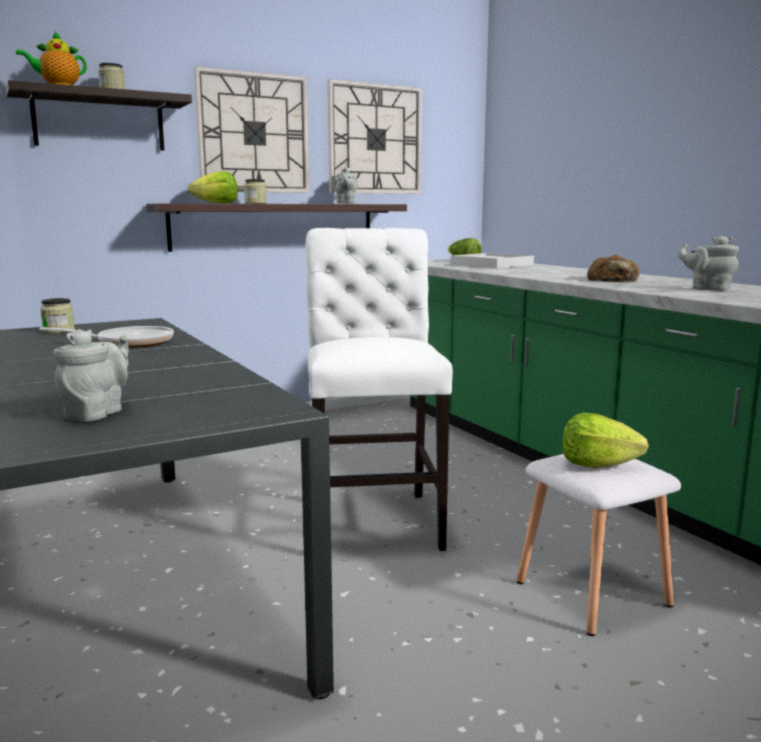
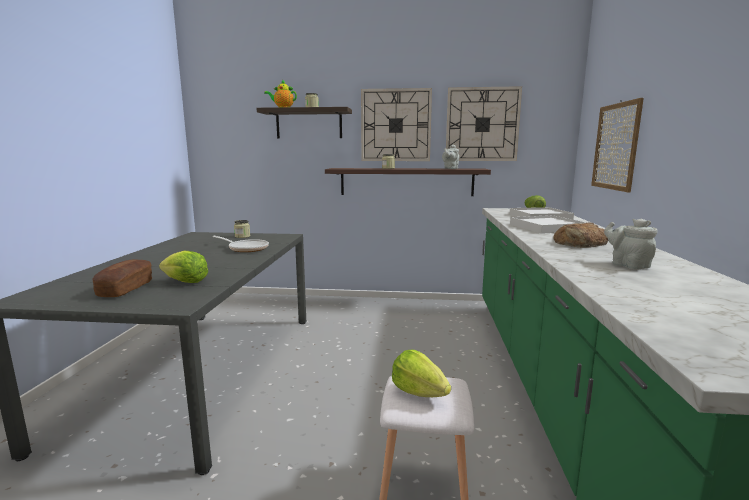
camera: 35 degrees right, 0 degrees up
(97, 413) = (126, 289): grey teapot -> bread
(217, 203) = (365, 168): lettuce -> lettuce (185, 282)
(374, 519) = (365, 379): white stool -> none
(536, 271) = (546, 227): none -> white tray
(564, 170) = (616, 145): none -> picture

